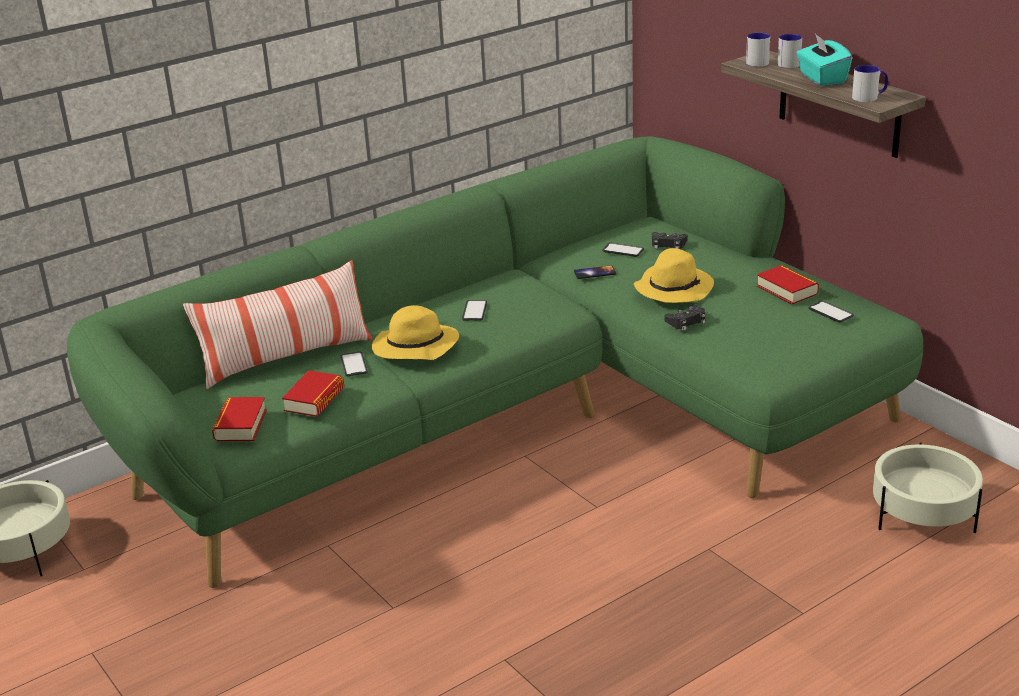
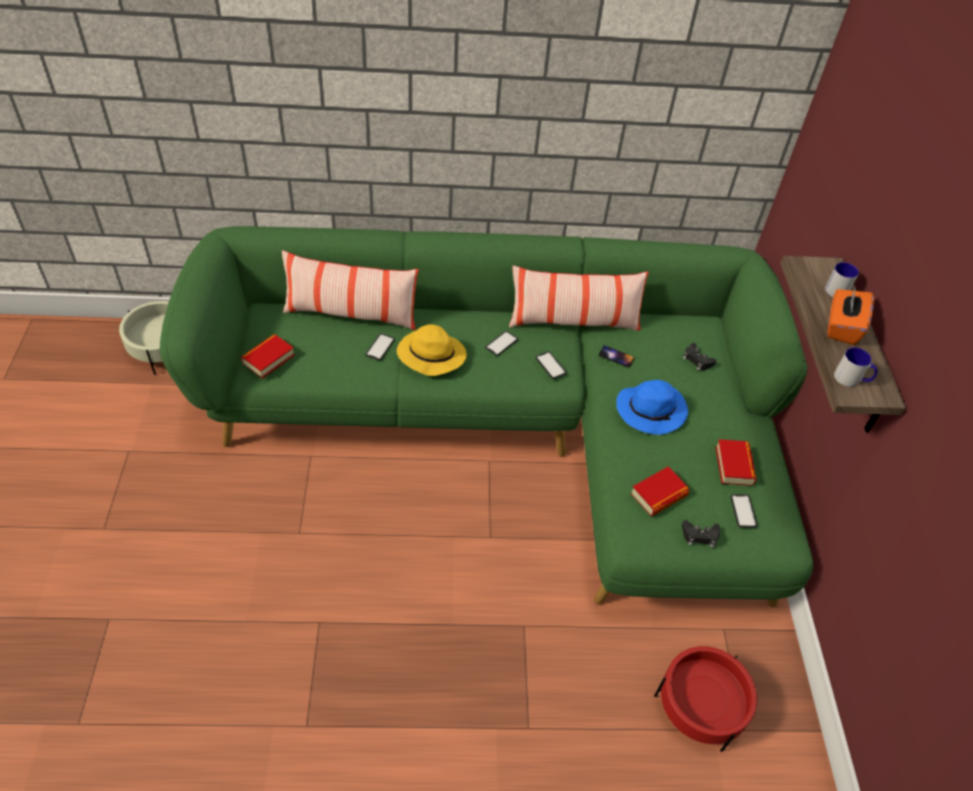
camera: 30 degrees right, 20 degrees up
(314, 399) = (328, 364): book -> book (658, 495)
(522, 271) = (573, 322): none -> pillow
(623, 250) = (658, 346): phone -> phone (550, 365)
(673, 288) = (652, 409): yellow hat -> blue hat
(686, 321) = (627, 450): black game controller -> black game controller (700, 536)
(758, 61) = (815, 272): mug -> none
(822, 78) = (841, 327): turquoise tissue box -> orange tissue box
(923, 515) = (700, 706): beige planter -> red planter

